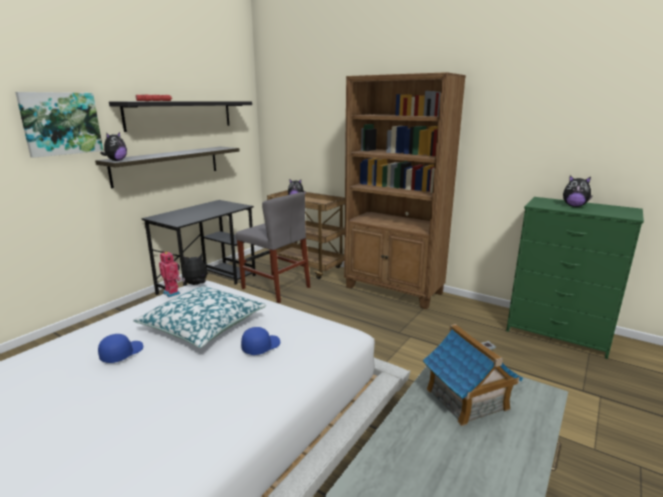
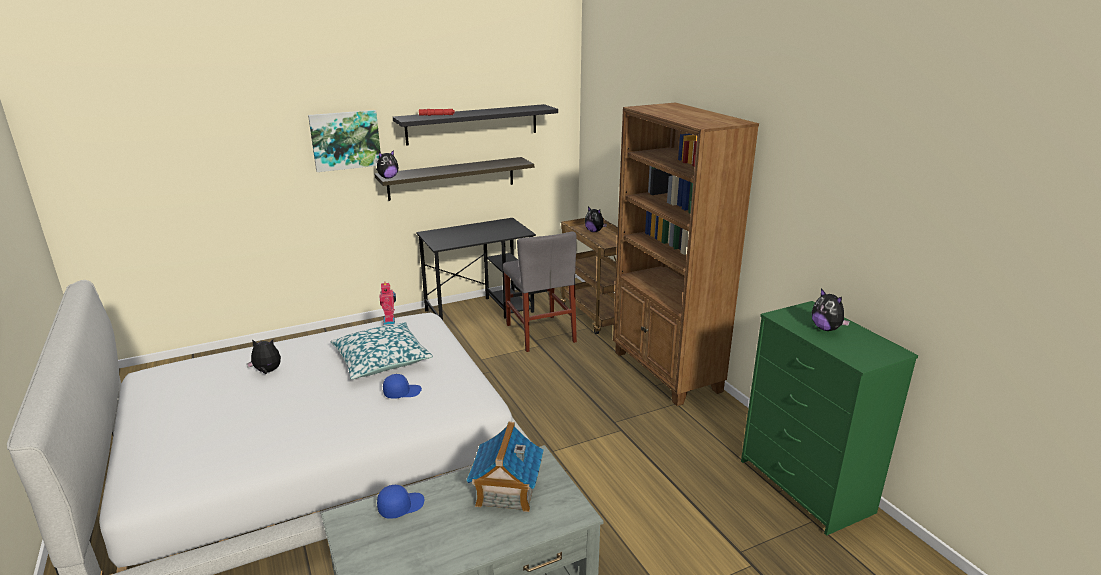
camera: 30 degrees right, 5 degrees up
(121, 353) = (309, 366): blue cap -> blue cap (401, 506)
(196, 284) = (417, 317): plush toy -> plush toy (267, 372)

